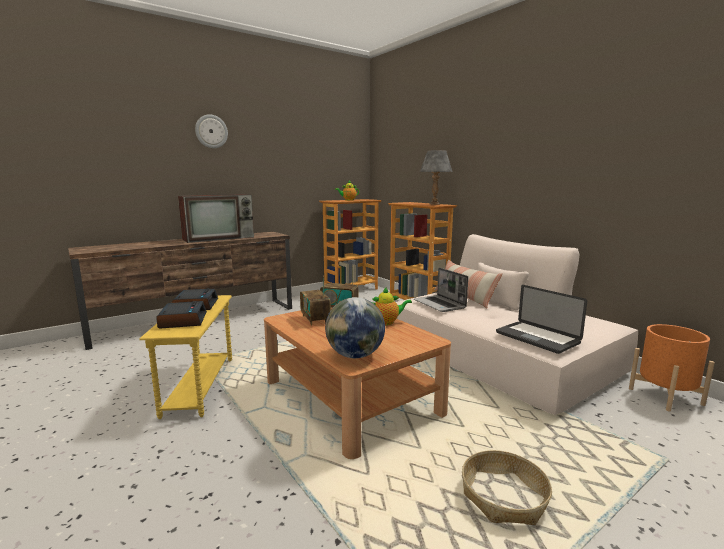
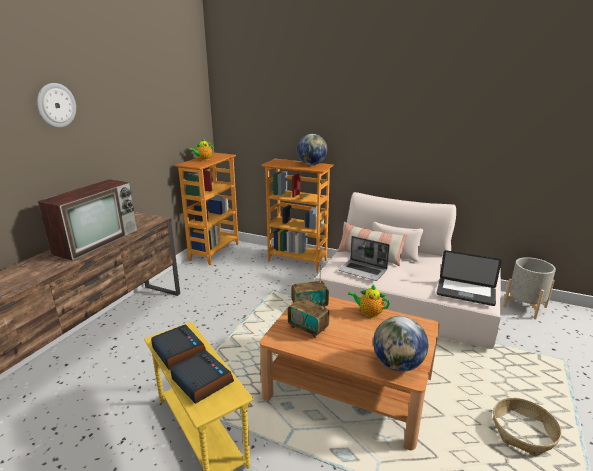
camera: 30 degrees left, 10 degrees up
(387, 322) = (369, 313): teapot -> teapot turned 120 degrees counterclockwise
(434, 204) = (312, 164): grey table lamp -> globe
(665, 396) = (524, 306): orange planter -> grey planter

